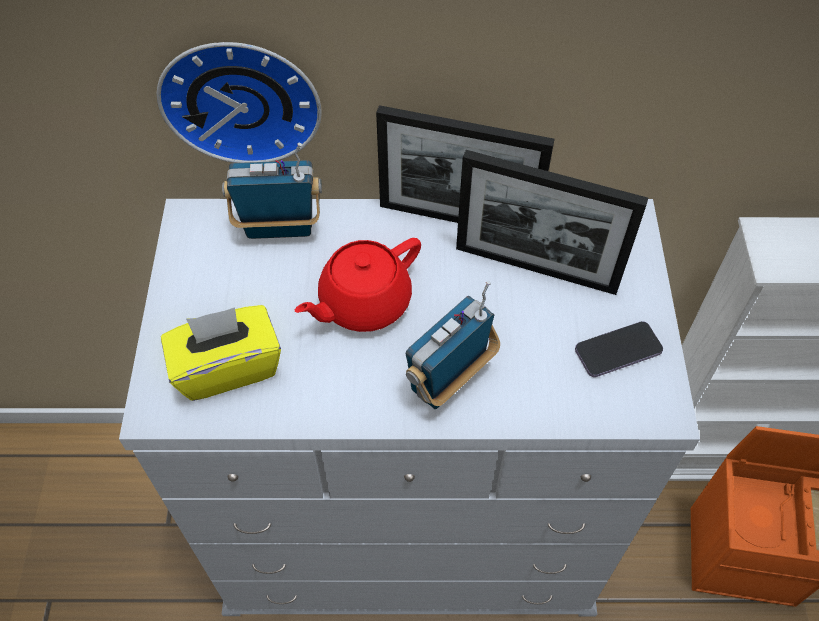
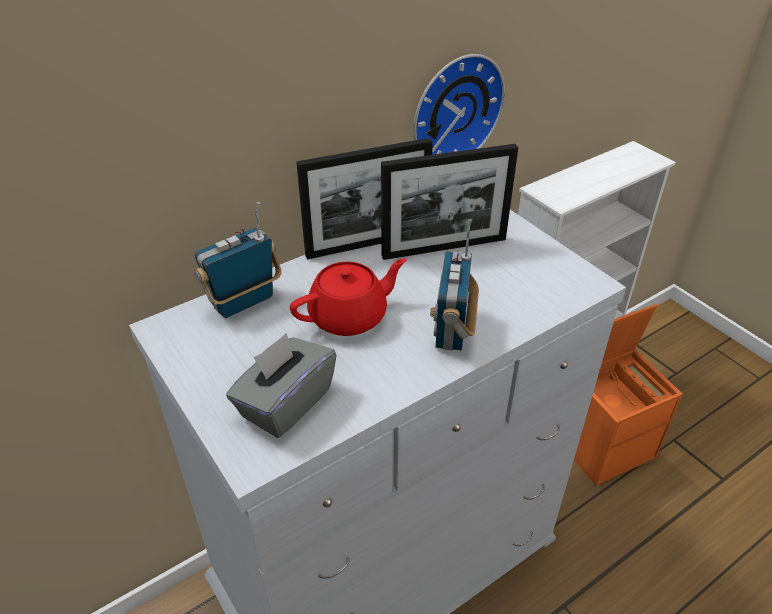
camera: 35 degrees left, 15 degrees down
(227, 367) = (285, 403): yellow tissue box -> grey tissue box
(241, 97) = (180, 198): wall clock -> wall clock (453, 109)
(363, 302) = (350, 316): red teapot -> red teapot turned 135 degrees counterclockwise
(618, 351) = (536, 266): phone -> none

